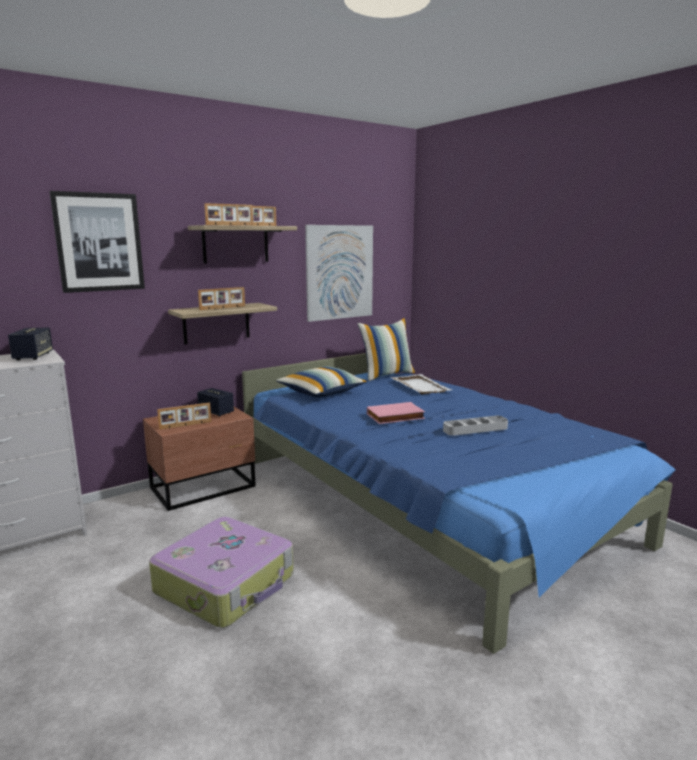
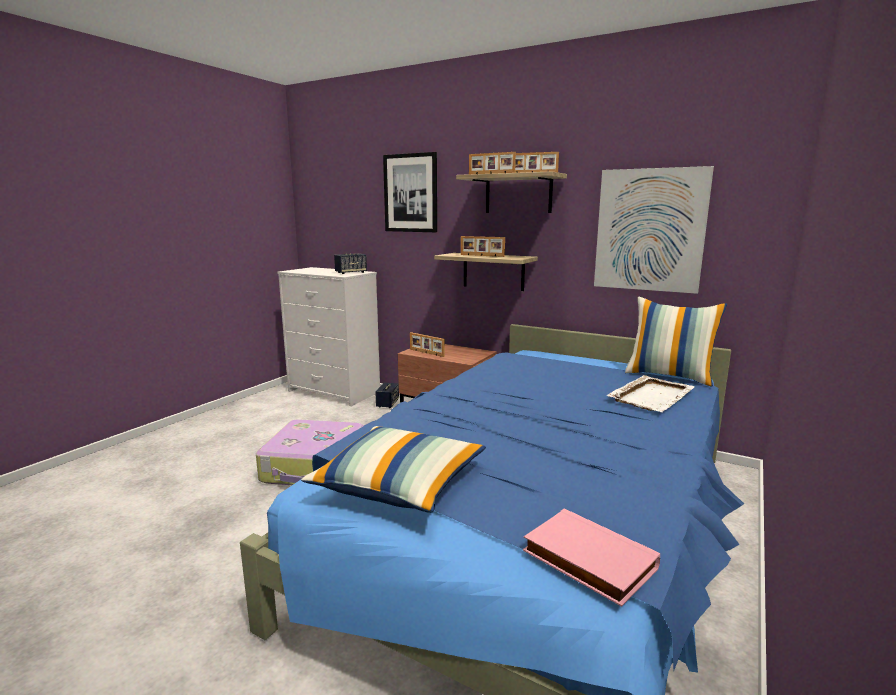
camera: 65 degrees right, 0 degrees up
(216, 412) = (467, 353): speaker -> speaker (387, 403)
(321, 392) = (544, 364): pillow -> pillow (400, 485)
(395, 417) = (502, 400): pink book -> pink book (586, 560)
(475, 429) = (510, 443): grey tray -> none

